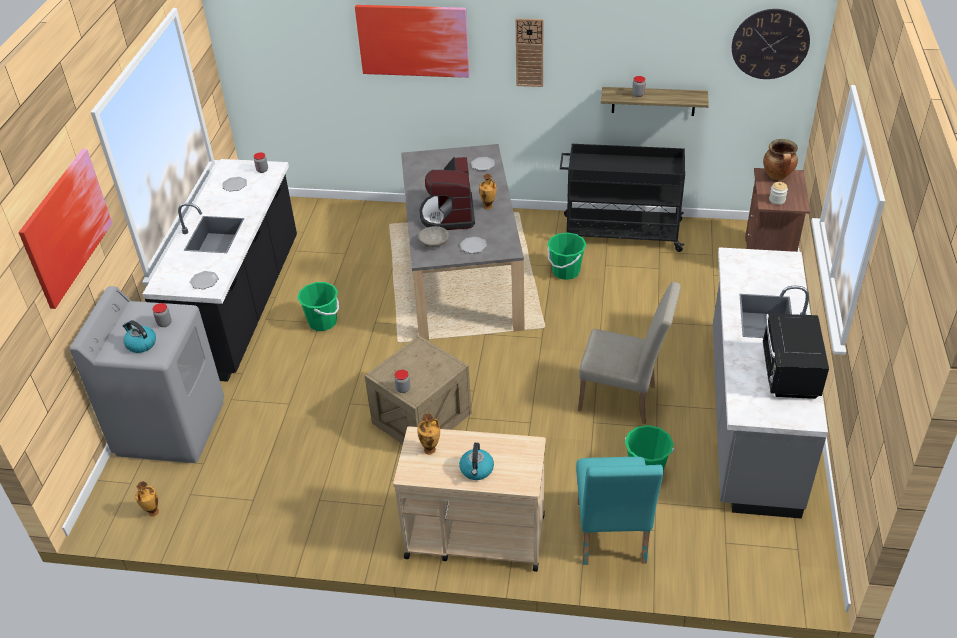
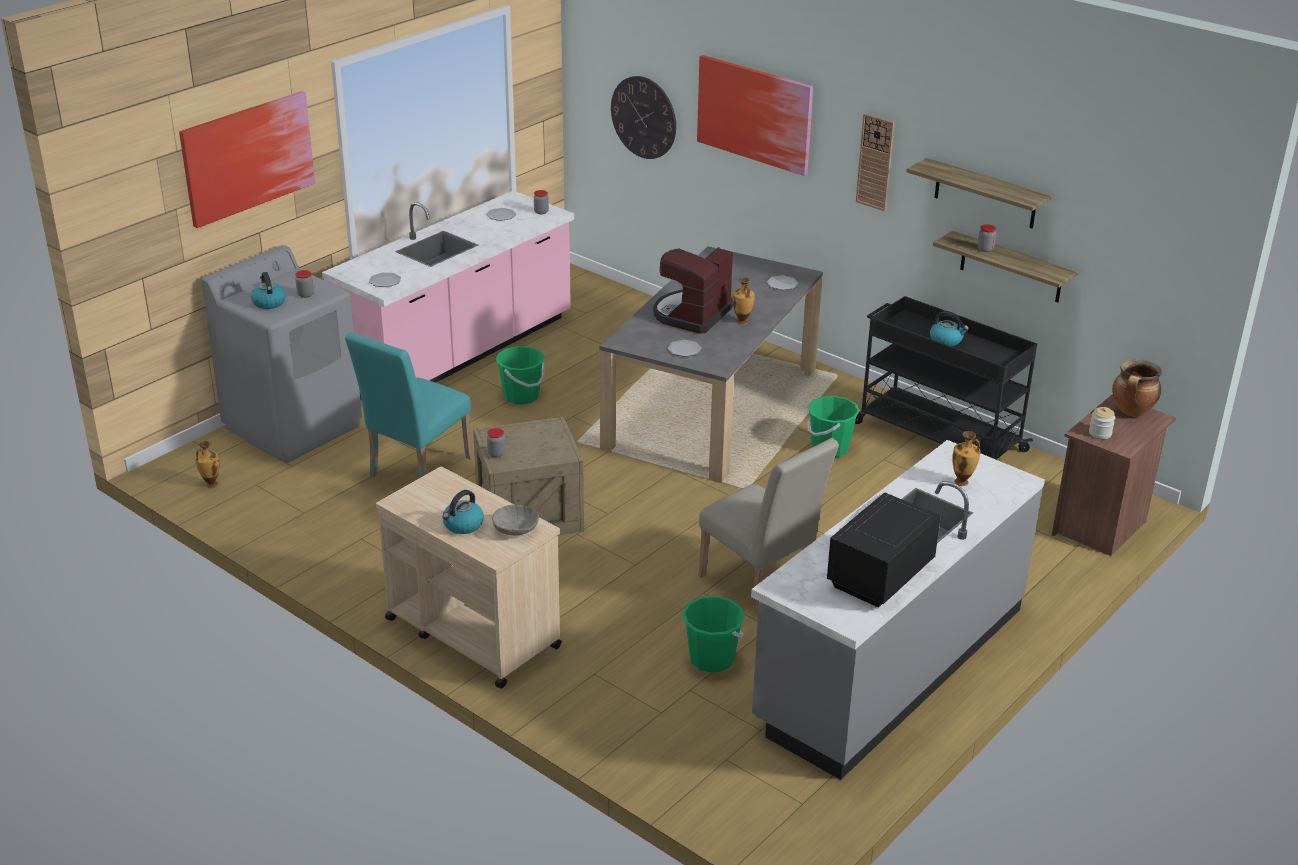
camera: 30 degrees right, 10 degrees down
(241, 306) = (459, 354): black counter -> pink counter
(430, 450) = (439, 492): vase -> vase (962, 482)
(434, 243) = (647, 333): grey bowl -> grey bowl (515, 529)
(611, 538) = (606, 698): turquoise chair -> turquoise chair (415, 470)
(622, 167) = (946, 340): none -> kettle
(627, 54) = (985, 194): none -> shelf
(770, 44) = (1159, 225): wall clock -> wall clock (644, 117)

